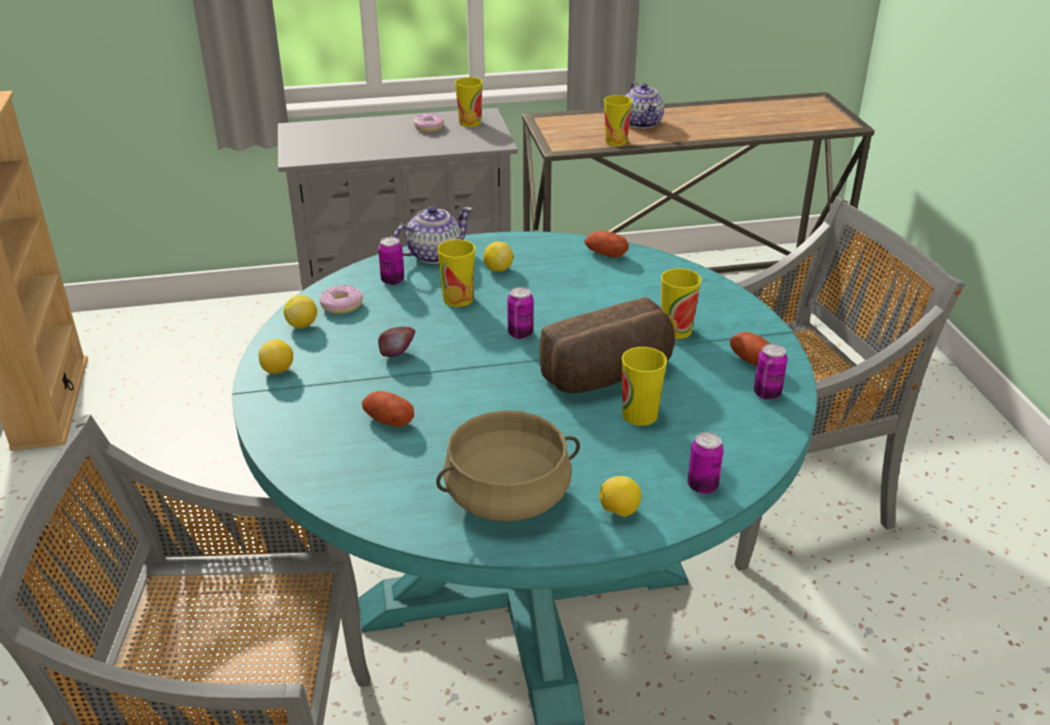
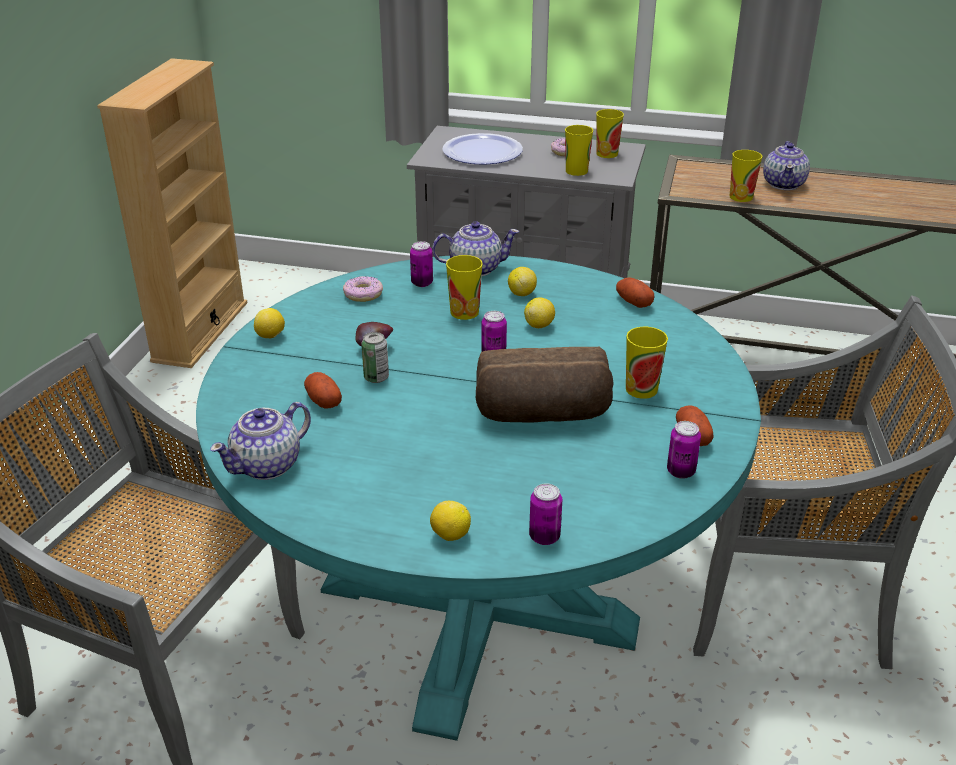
camera: 25 degrees right, 0 degrees up
(302, 325) = (319, 303): lemon -> lemon (539, 325)
(347, 141) = (482, 152): none -> plate
(385, 500) = (268, 465): none -> teapot
(423, 383) = (376, 377): none -> can
(507, 497) = (366, 493): beige cooking pot -> none
(640, 415) = (541, 457): cup -> cup (576, 171)

